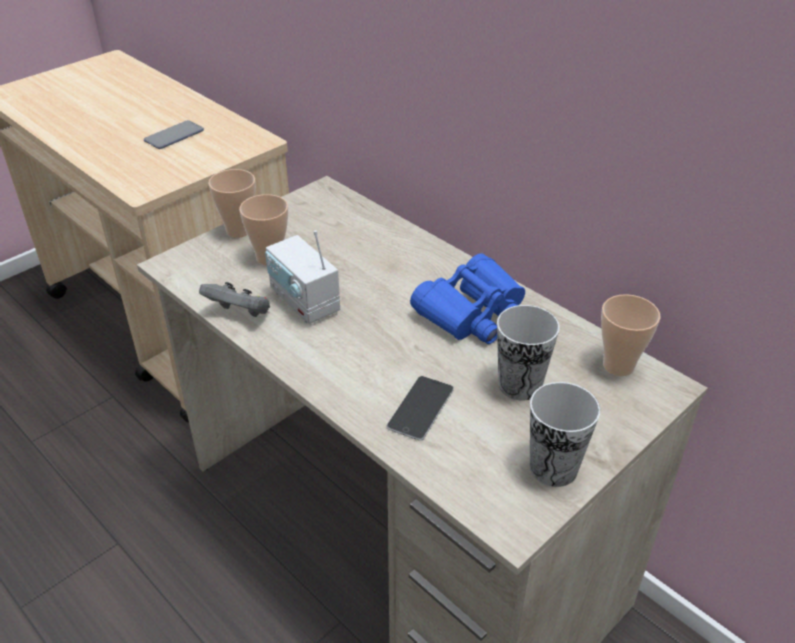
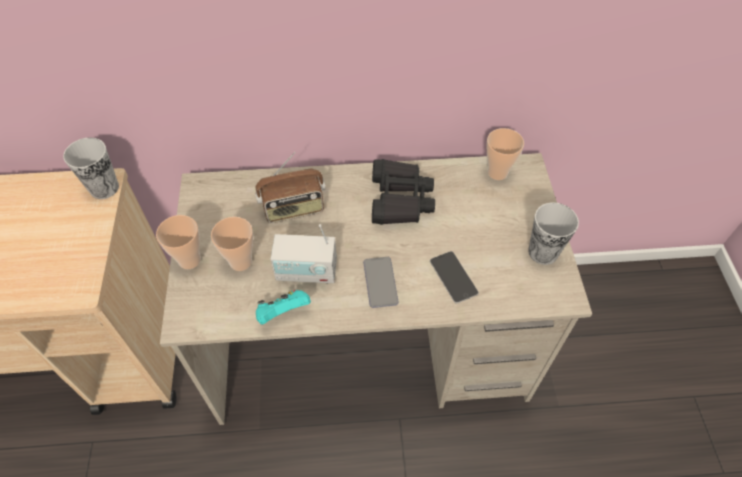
camera: 50 degrees left, 15 degrees up
(174, 136) = (26, 227): phone -> phone (380, 282)
(240, 313) = (283, 313): grey game controller -> turquoise game controller
(368, 254) = (293, 209): none -> radio
(473, 313) = (400, 199): blue binoculars -> black binoculars
(520, 385) = (475, 222): cup -> cup (104, 188)

